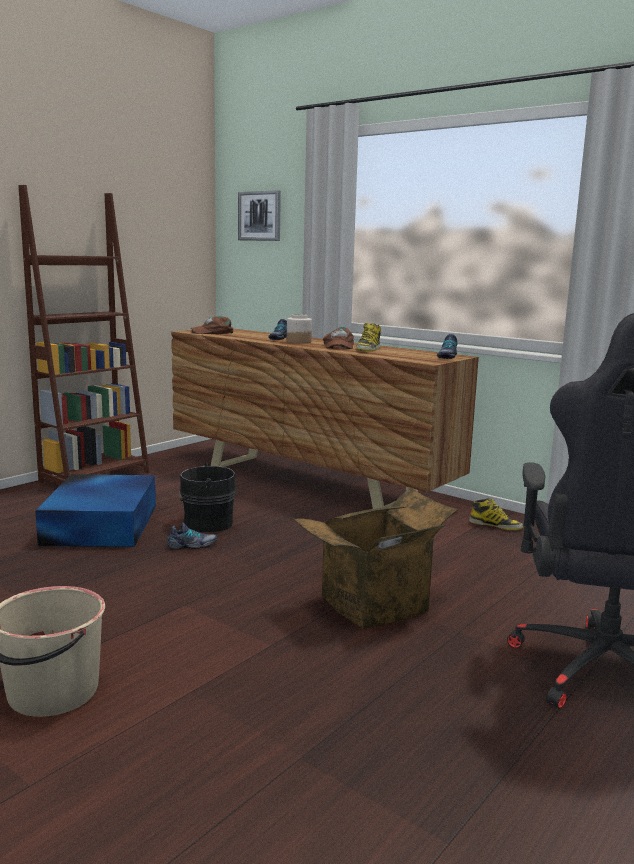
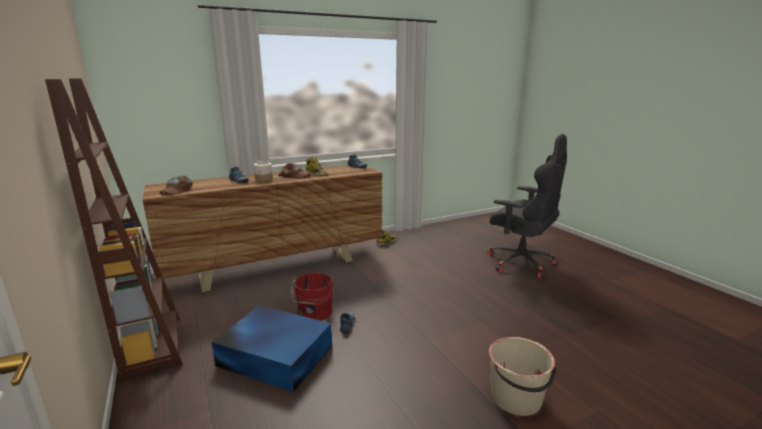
camera: 65 degrees left, 5 degrees up
(205, 523) = (314, 313): black bucket -> red bucket
(260, 216) = (155, 88): picture -> none
(375, 606) = (455, 289): cardboard box -> none

